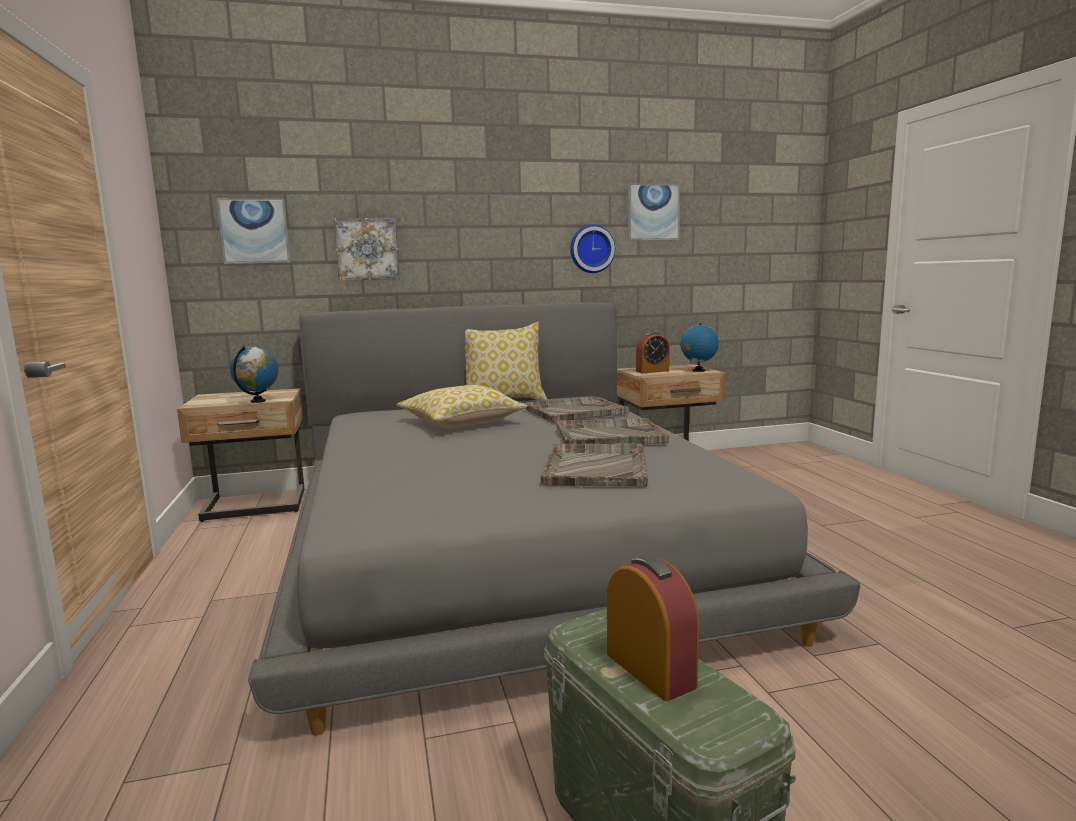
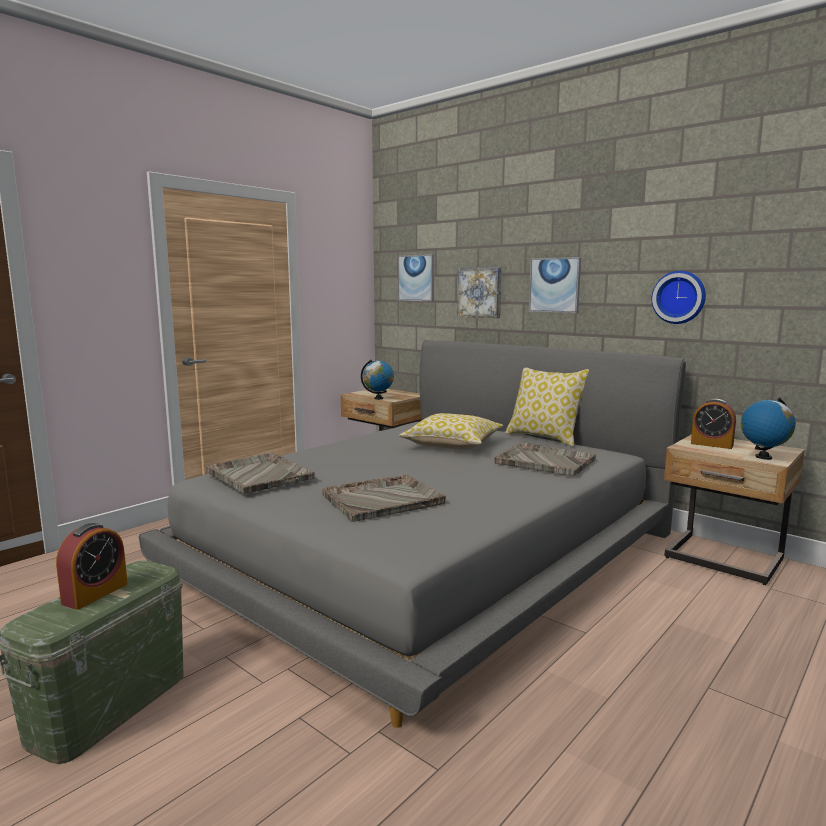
camera: 55 degrees right, 0 degrees up
(608, 435) = (481, 485): grey tray -> grey tray (259, 474)
(652, 212) = (766, 254): picture -> picture (555, 285)

